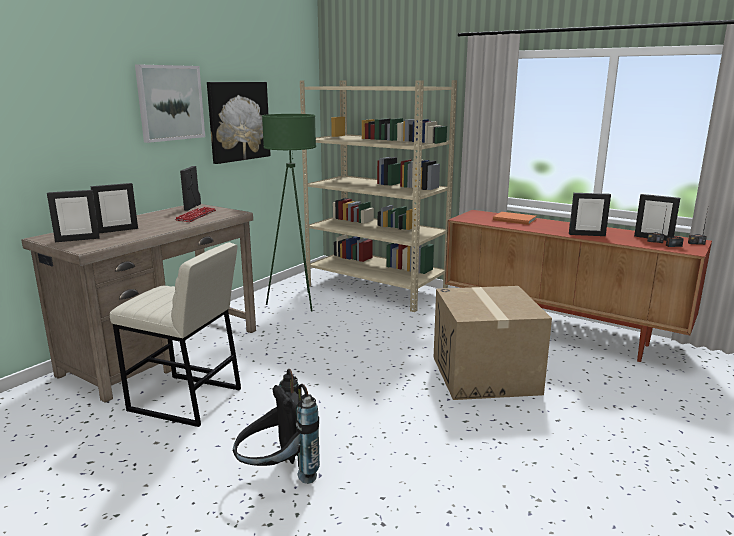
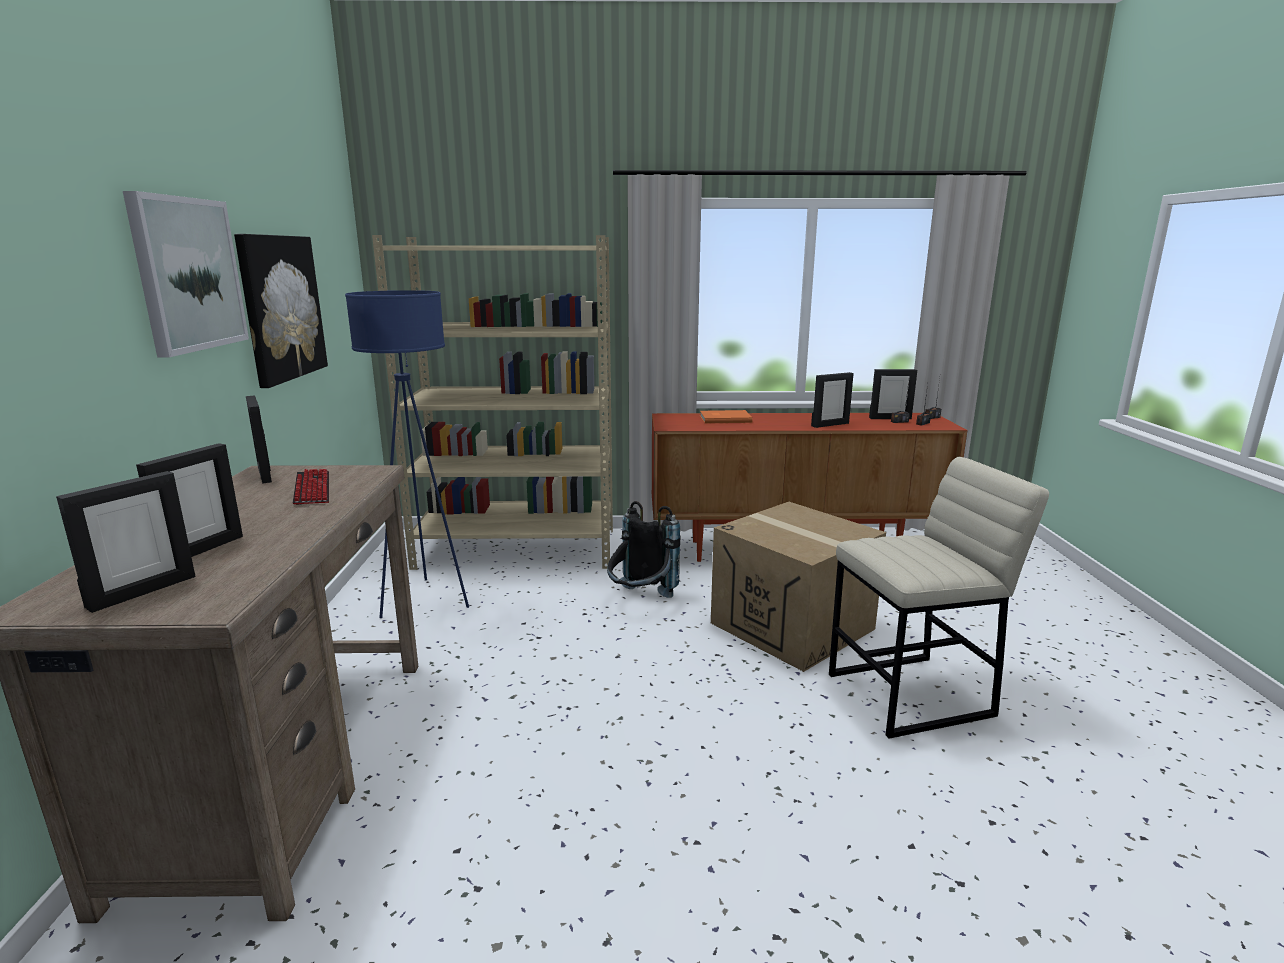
camera: 35 degrees left, 0 degrees up
(188, 400) = (453, 835): beige chair -> beige chair (913, 694)
(277, 475) = (756, 890): black backpack -> black backpack (640, 601)
(296, 302) = (425, 600): green floor lamp -> blue floor lamp

